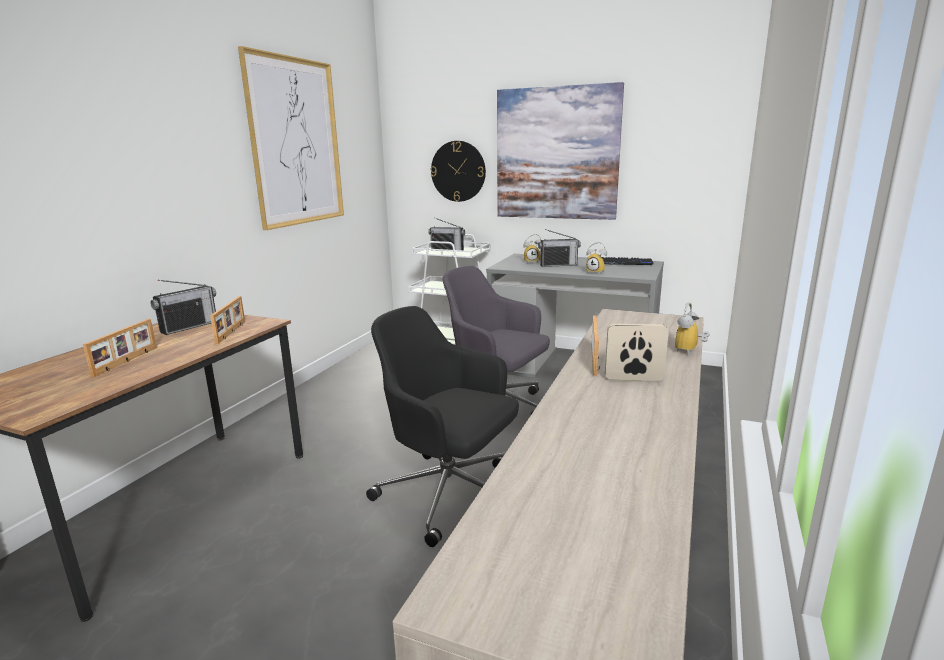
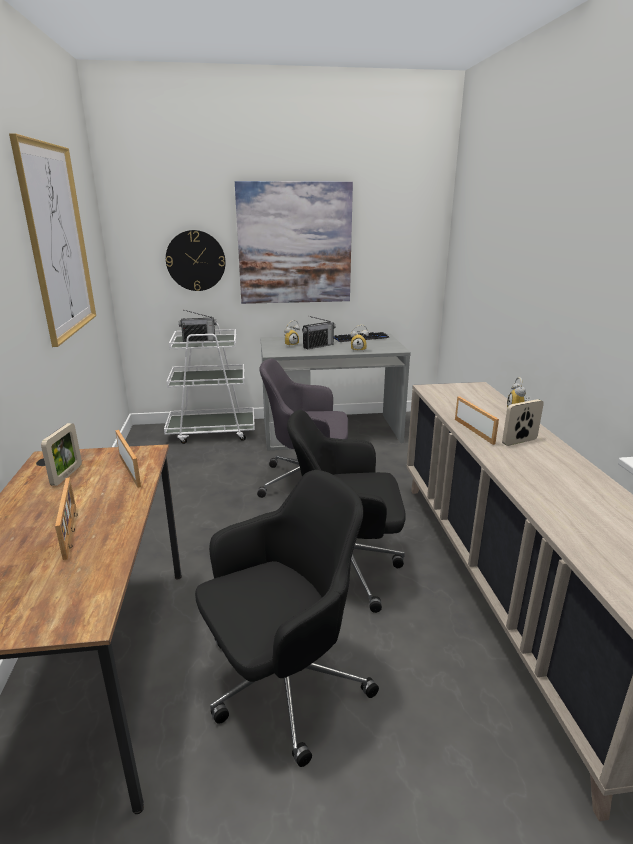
camera: 30 degrees left, 5 degrees up
(189, 327) = (67, 475): radio -> picture frame
(281, 573) = (282, 683): none -> black office chair

